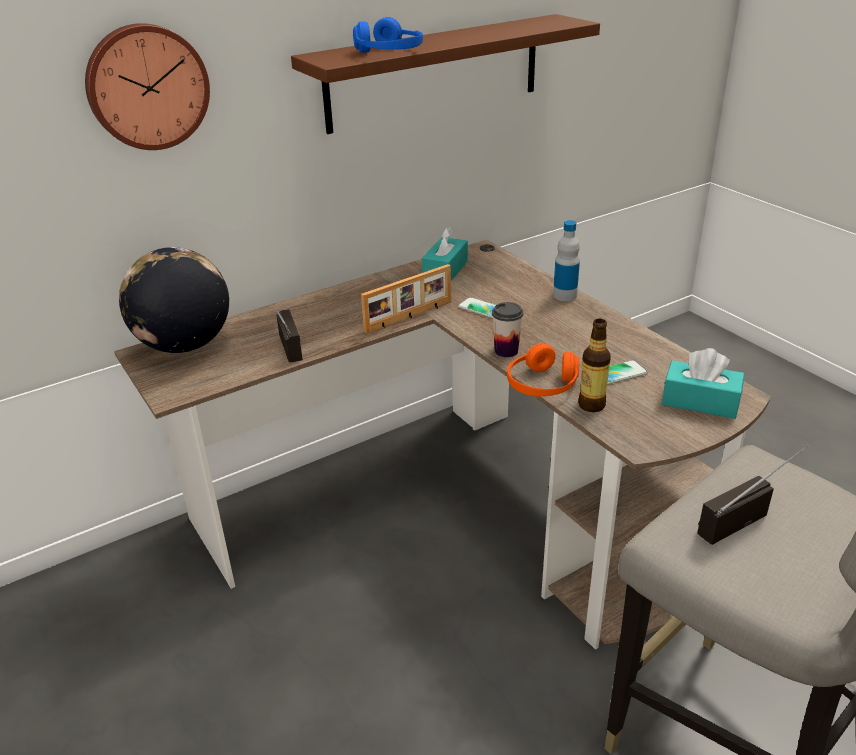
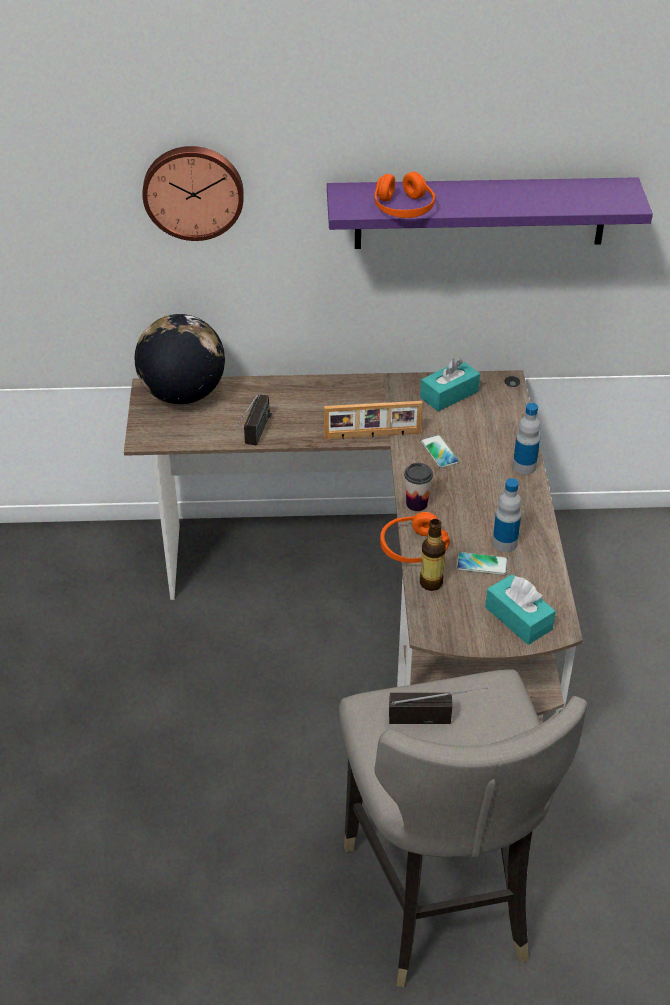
camera: 30 degrees right, 10 degrees up
(389, 53) = (403, 208): blue headphones -> orange headphones
(435, 72) = (480, 213): brown shelf -> purple shelf
(616, 351) = (504, 543): none -> bottle

